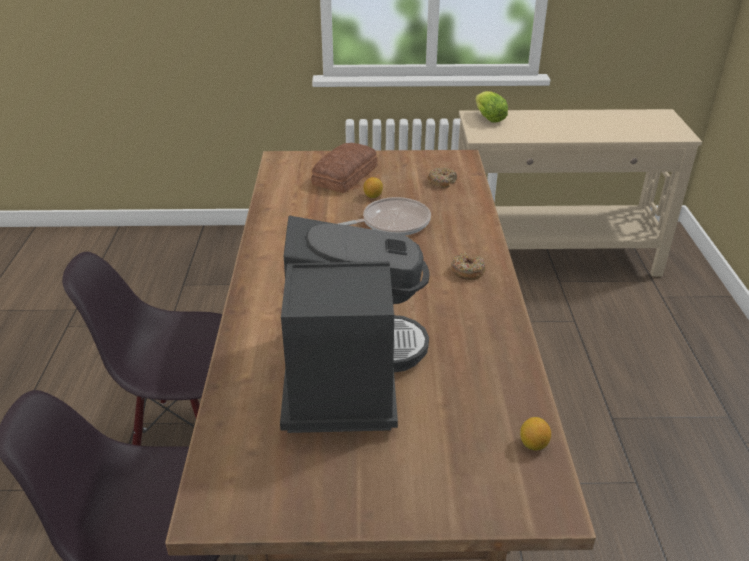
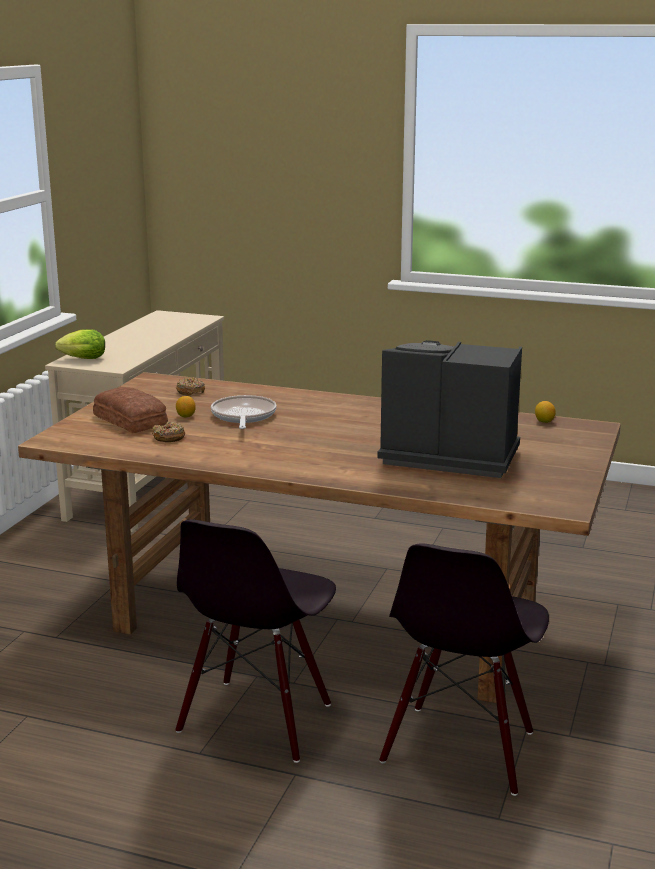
camera: 70 degrees left, 15 degrees down
(467, 271) = (343, 406): donut -> donut (169, 437)

